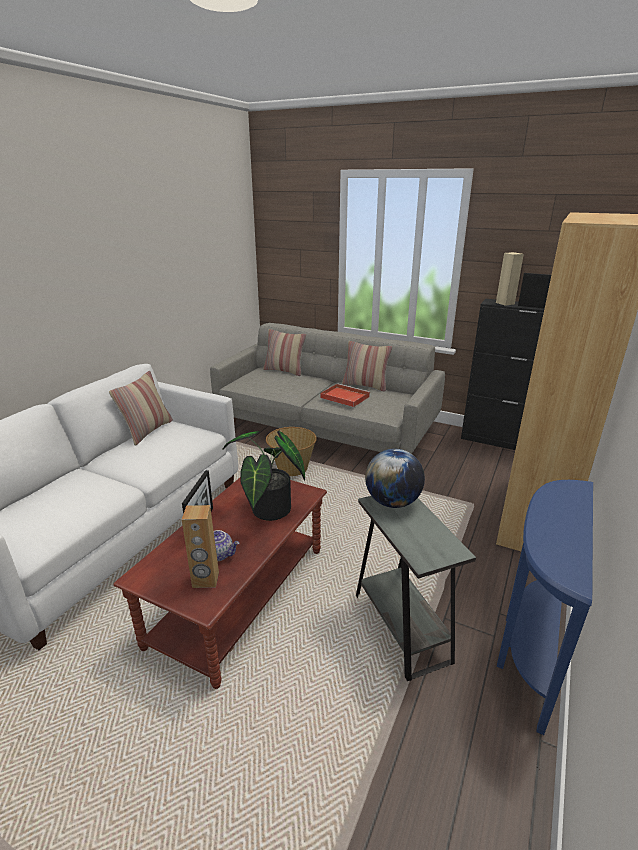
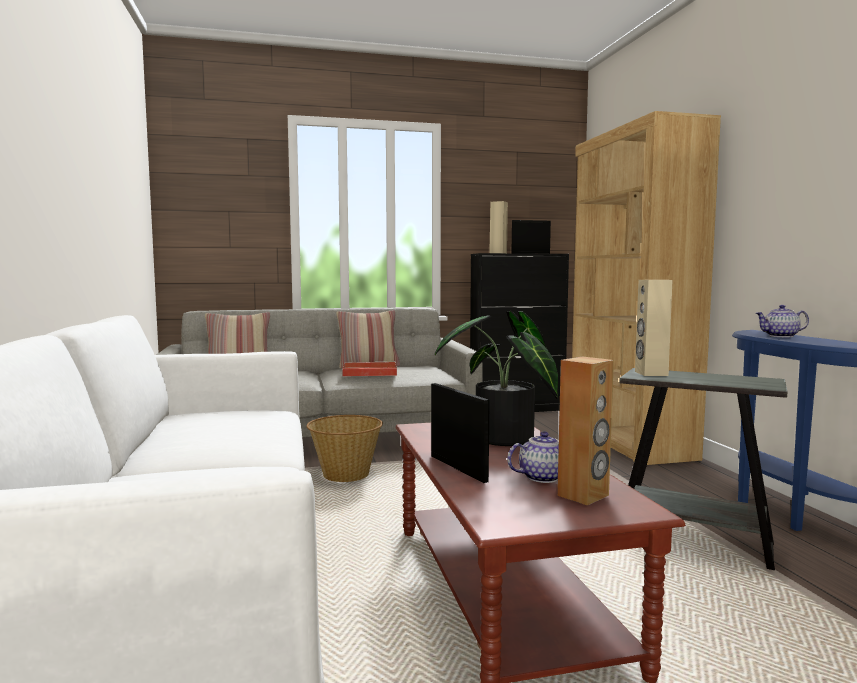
camera: 40 degrees left, 20 degrees down
(147, 431) = (168, 422): pillow -> none
(392, 502) = (650, 373): globe -> beige speaker
(559, 509) = (780, 336): none -> teapot

